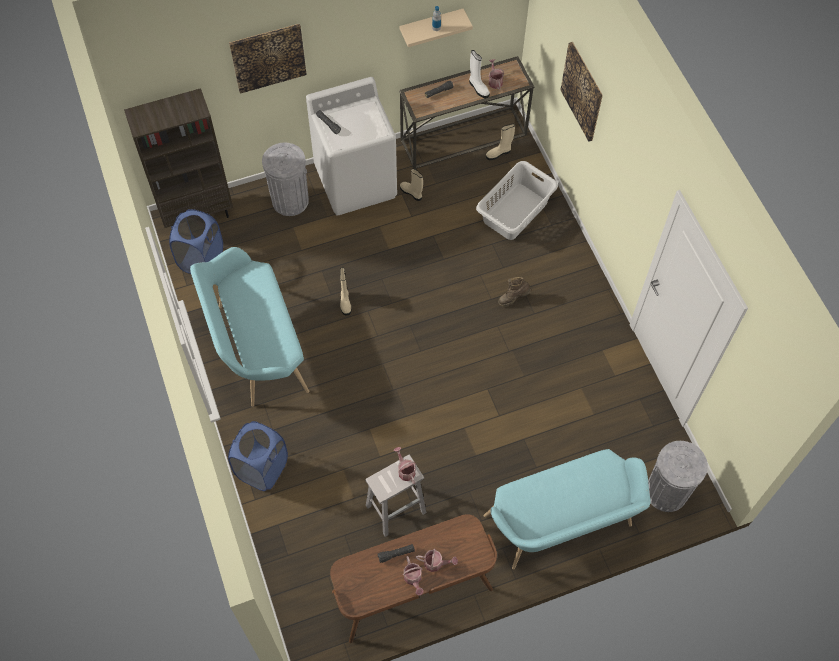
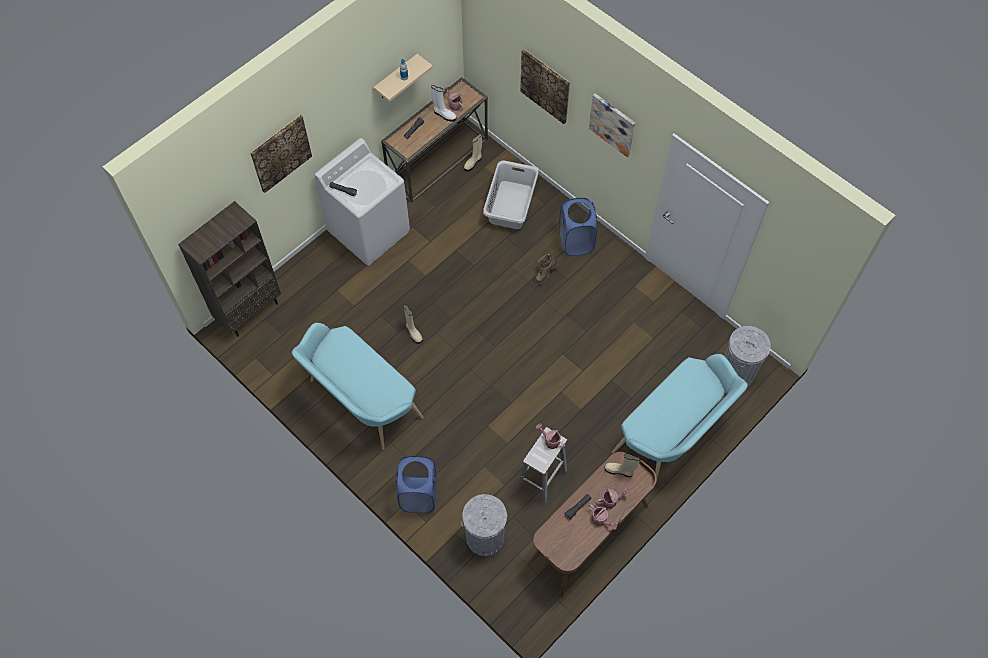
camera: 25 degrees left, 0 degrees up
(201, 259) = (274, 348): blue laundry basket -> blue laundry basket (575, 241)
(290, 200) = (322, 269): grey trash can -> grey trash can (485, 537)
(411, 193) = (420, 222): beige boot -> beige boot (619, 471)
(629, 158) = (612, 124): none -> picture

